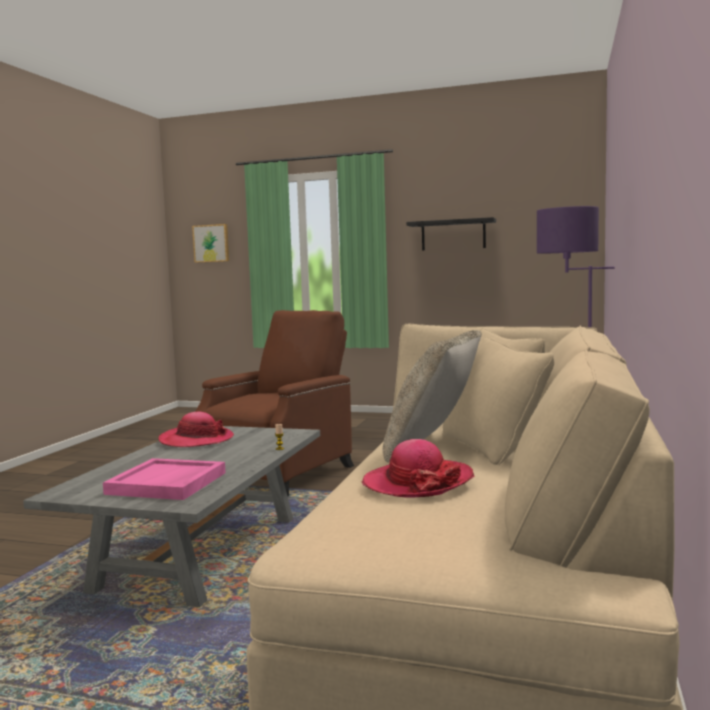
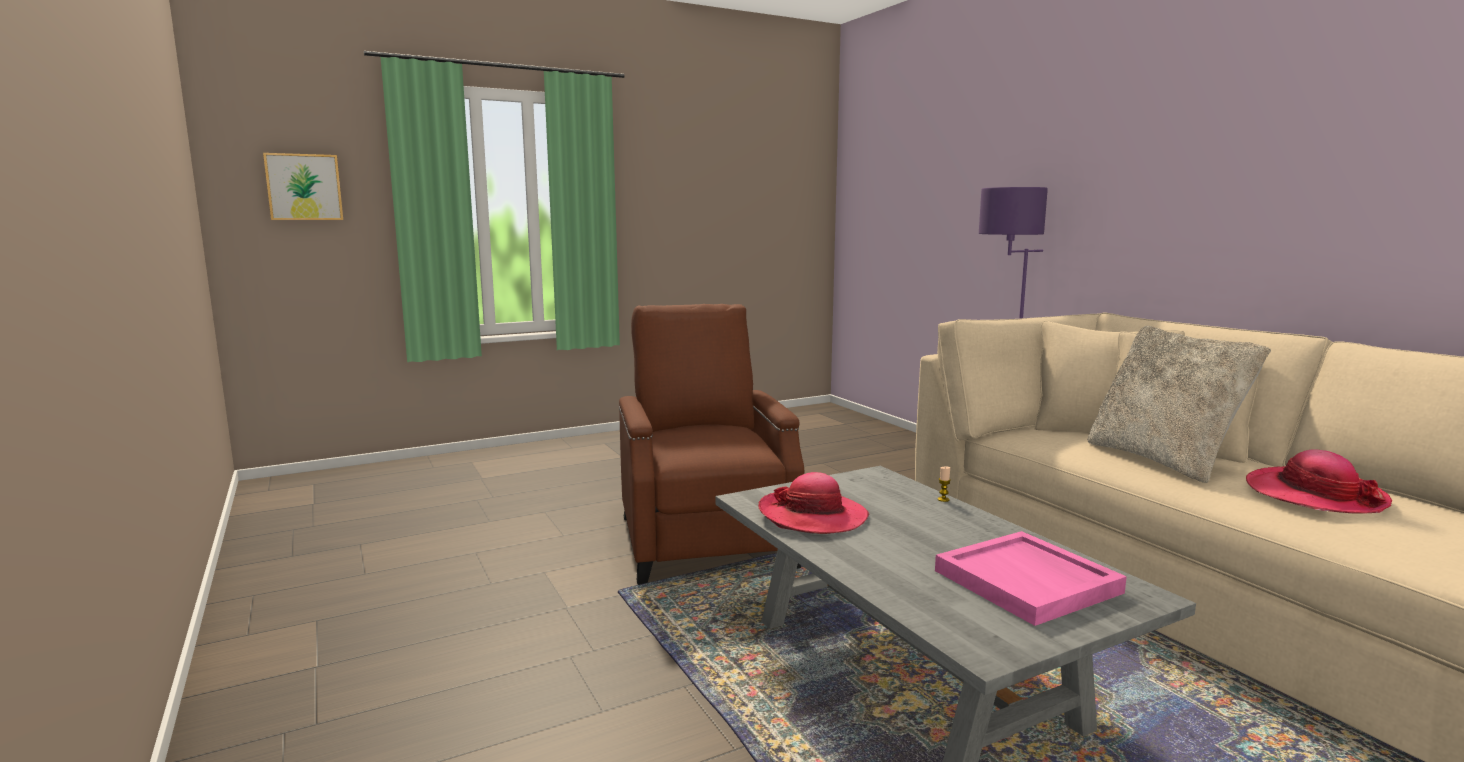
camera: 45 degrees left, 5 degrees up
(453, 235) = (689, 197): black shelf -> none

